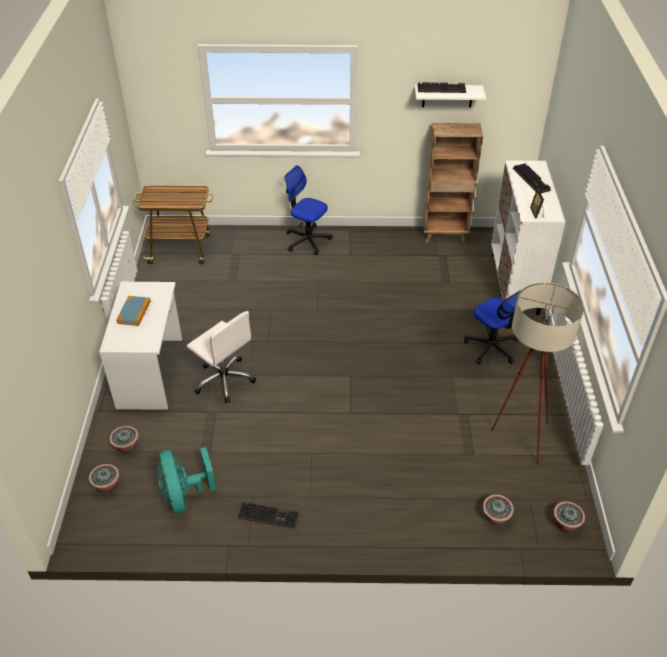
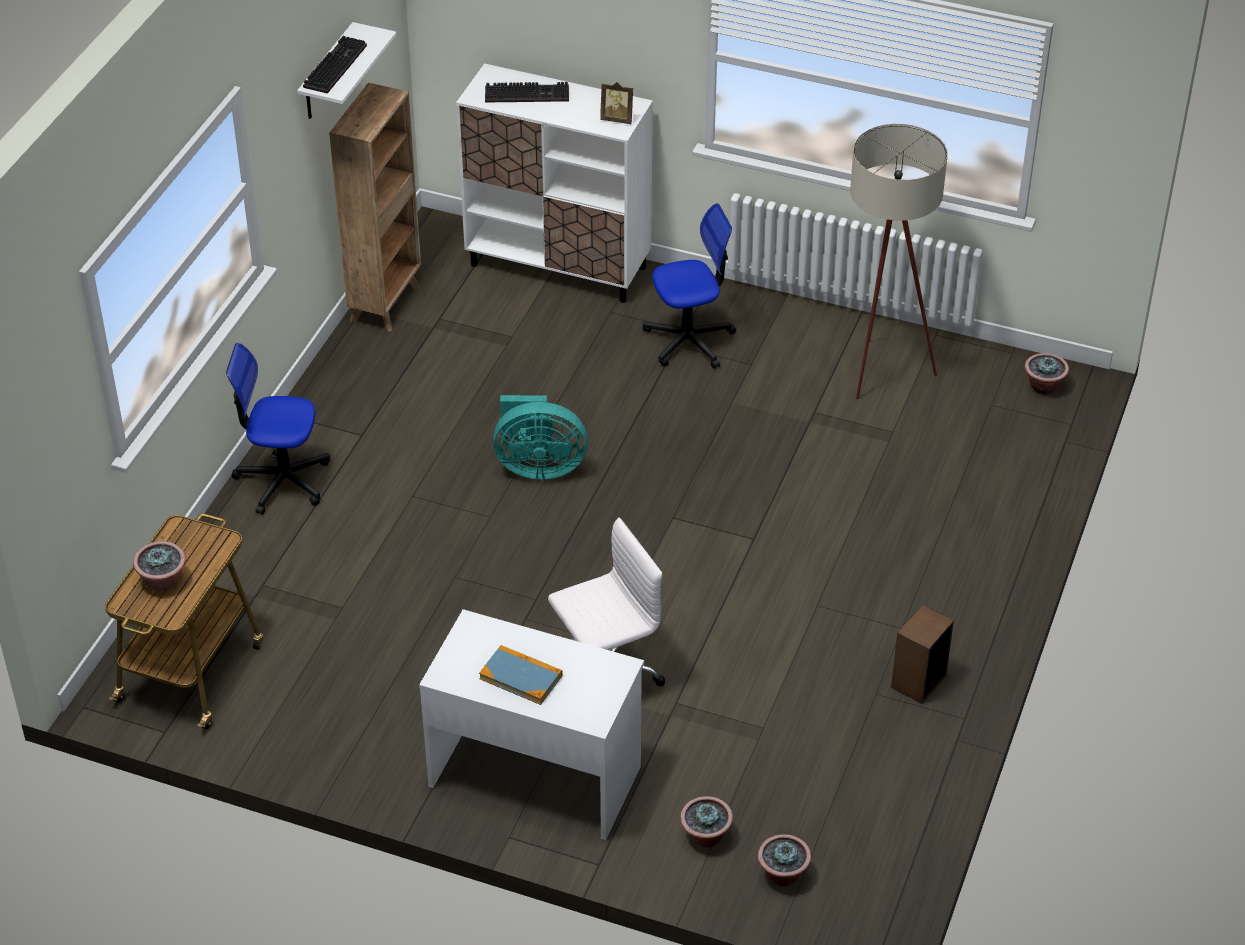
camera: 70 degrees left, 0 degrees up
(184, 495) = (841, 777): turquoise fan -> turquoise fan (538, 466)
(269, 515) = (918, 681): keyboard -> speaker
(307, 240) = (283, 480): office chair -> office chair turned 45 degrees clockwise
(495, 518) = (1010, 447): potted plant -> potted plant (163, 581)

